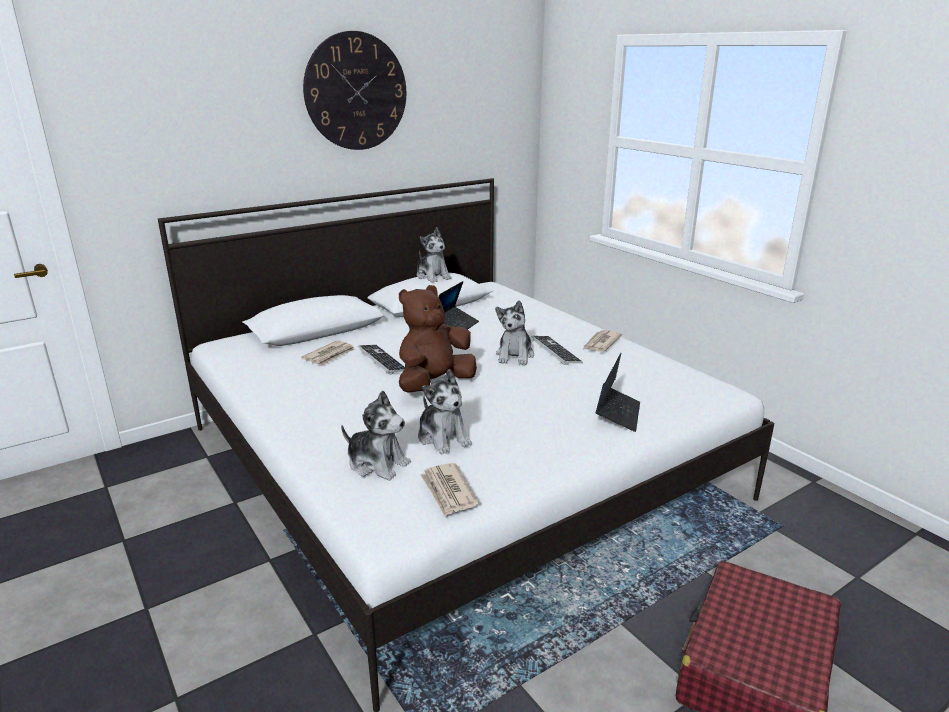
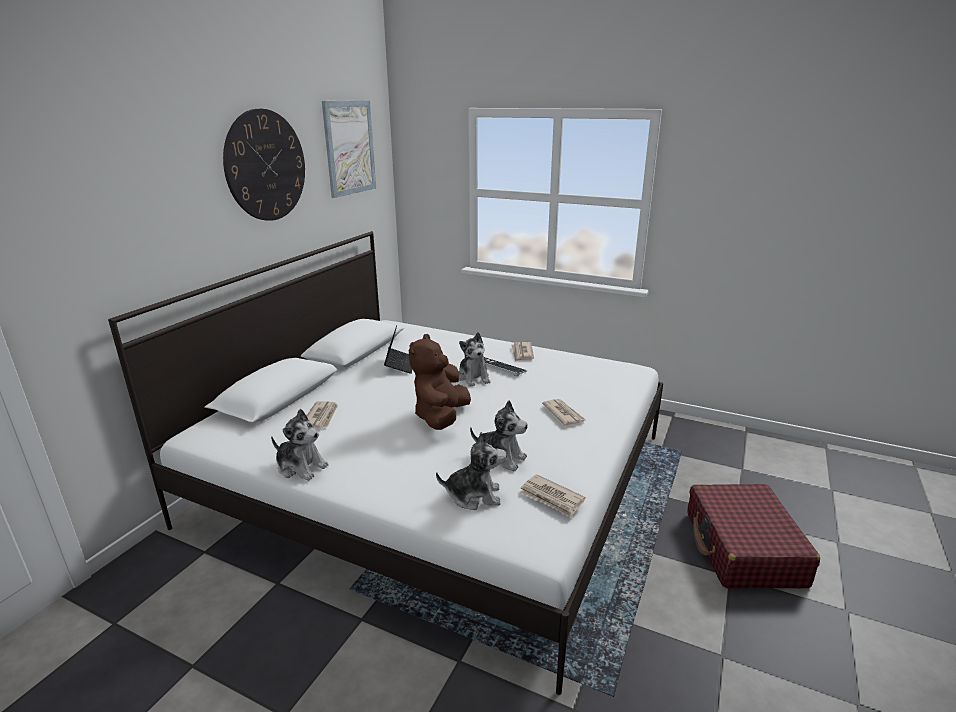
camera: 30 degrees left, 0 degrees up
(382, 360) = (374, 409): keyboard -> none
(433, 276) = (353, 325): plush toy -> plush toy (301, 467)
(475, 80) = (349, 148): none -> picture
(570, 416) = (563, 413): none -> newspaper
(617, 414) = (591, 403): laptop -> none

